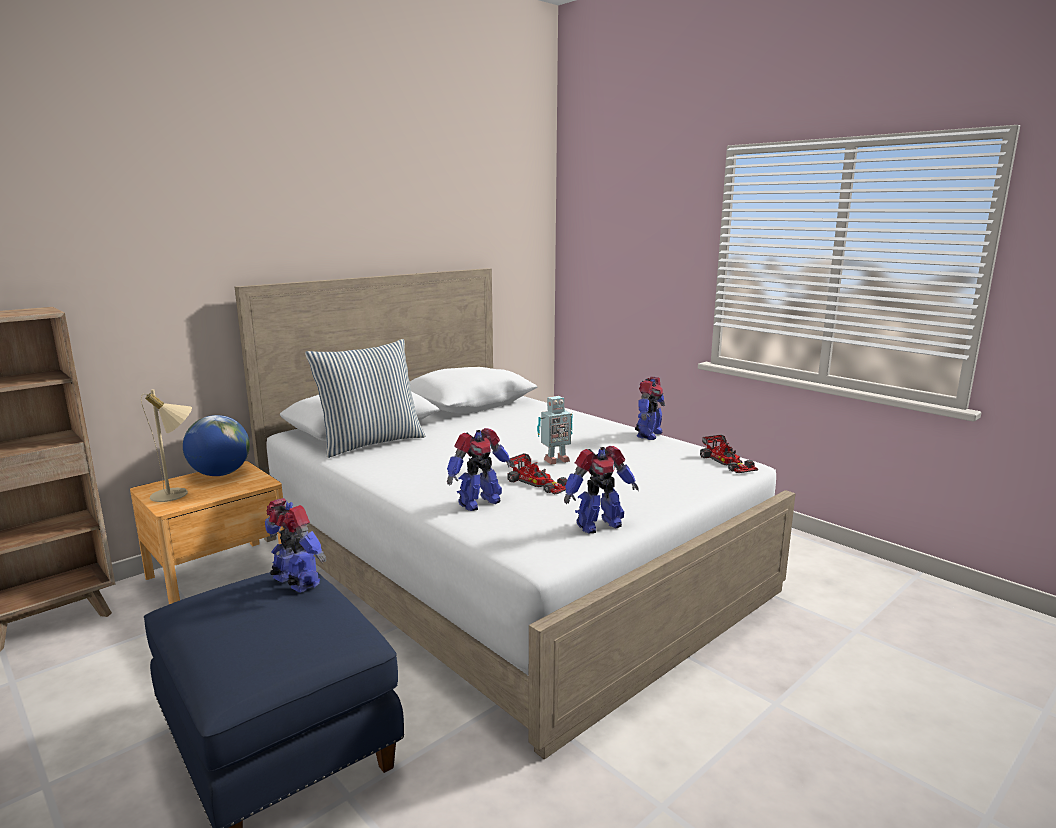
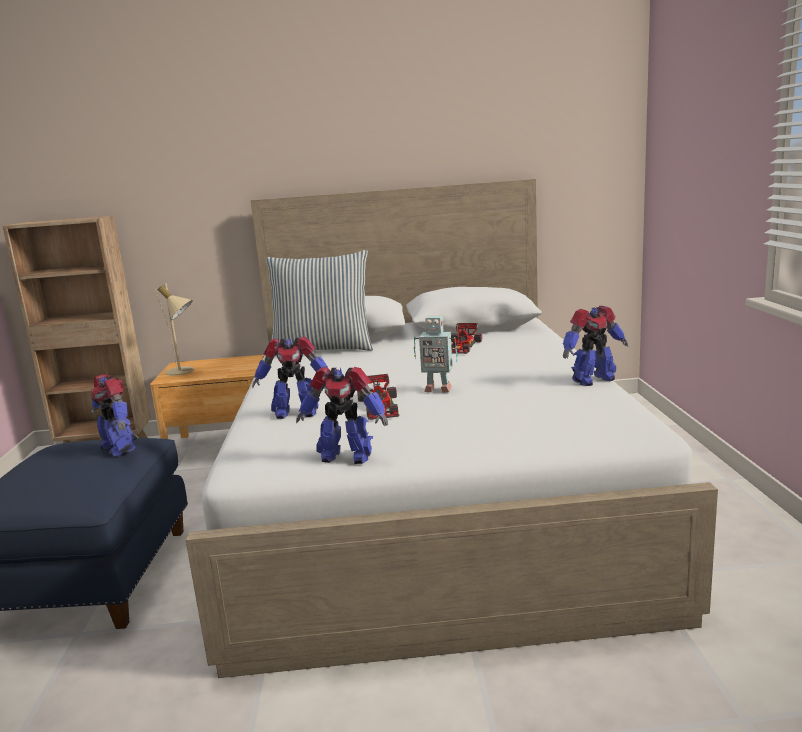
camera: 40 degrees right, 0 degrees up
(220, 474) = (231, 361): globe -> none
(296, 583) = (118, 448): toy robot -> toy robot turned 150 degrees clockwise
(728, 462) = (627, 425): toy car -> toy car (462, 346)

